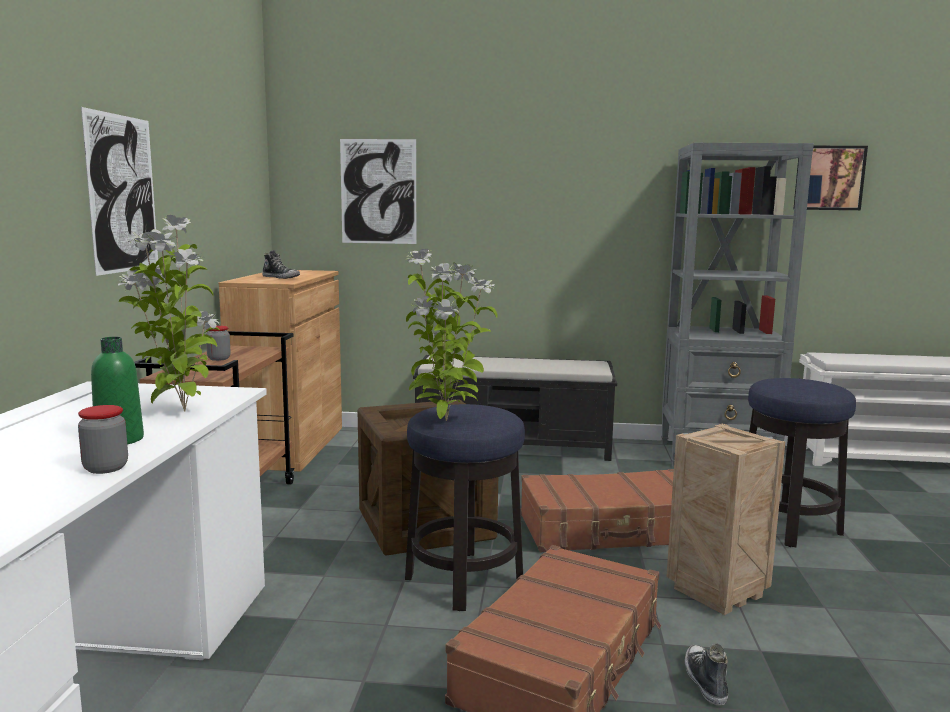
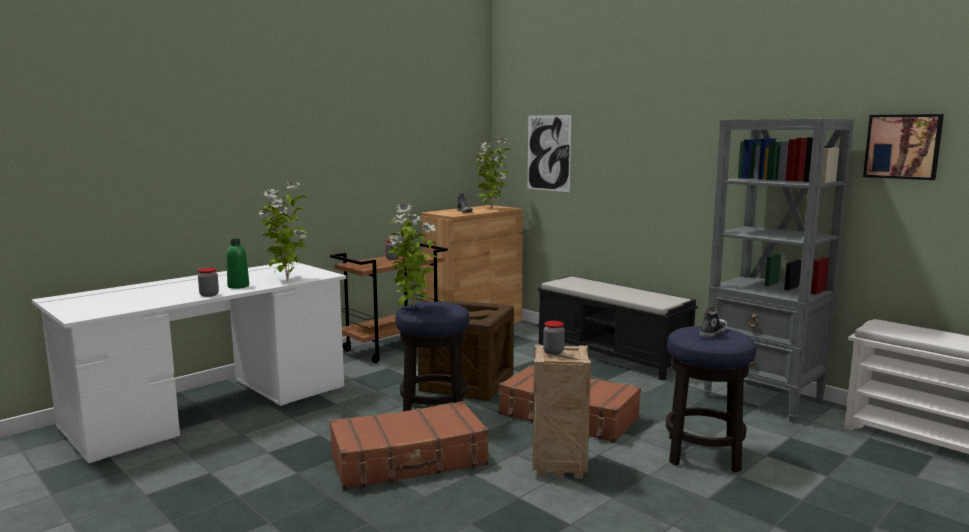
camera: 40 degrees right, 0 degrees up
(123, 194) = (335, 162): picture -> none
(300, 273) = (491, 208): none -> potted plant
(704, 681) = (458, 495): shoe -> shoe (712, 333)
(720, 439) = (553, 352): none -> jar

